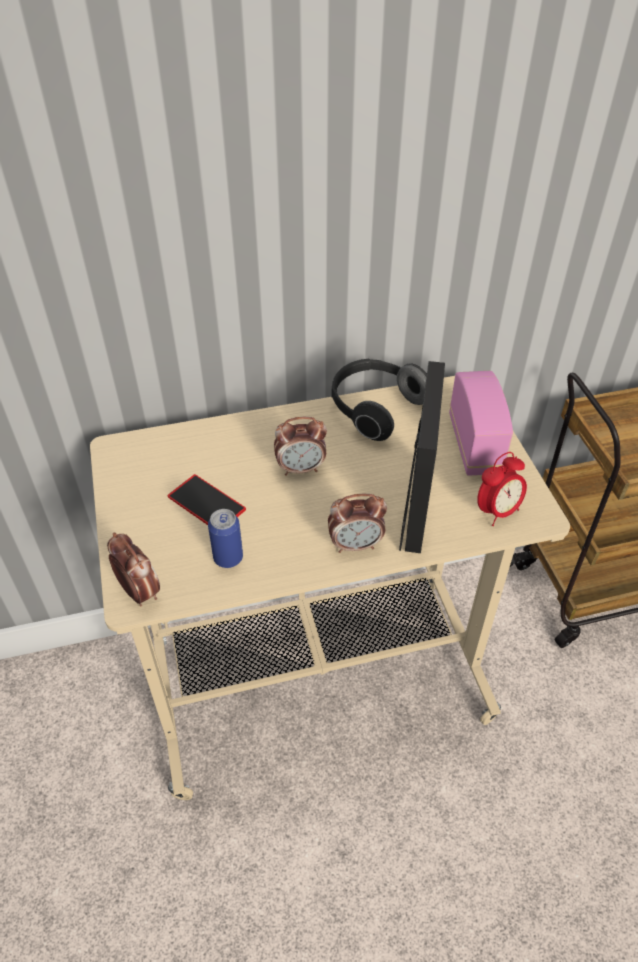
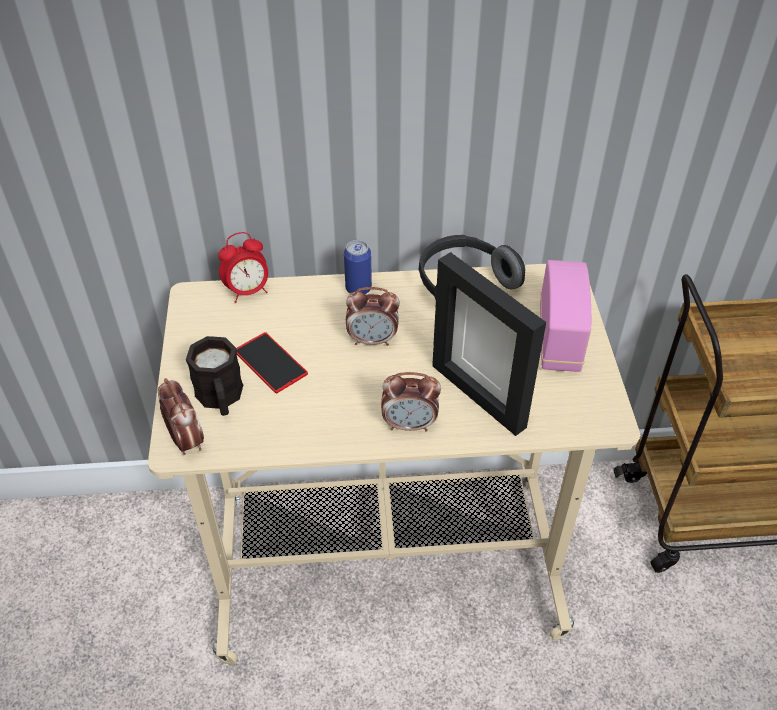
camera: 10 degrees right, 0 degrees up
(165, 545) = (221, 398): none -> black mug
(228, 558) = (279, 420): can -> can (358, 288)
(415, 507) = (480, 394): picture frame -> picture frame turned 120 degrees clockwise
(497, 511) = (565, 410): alarm clock -> alarm clock (248, 291)

